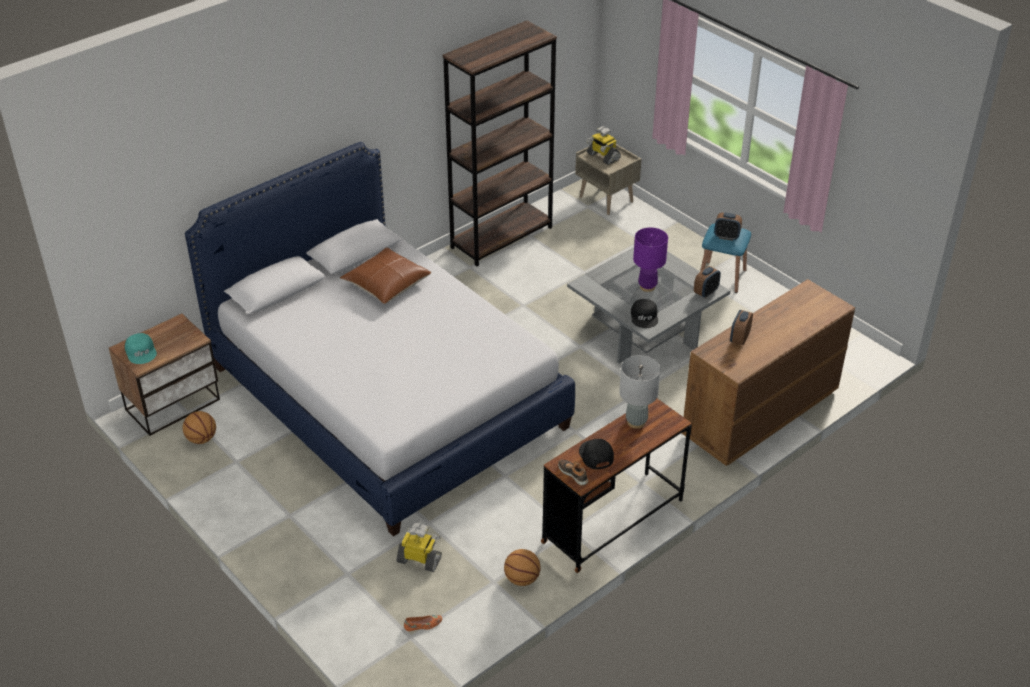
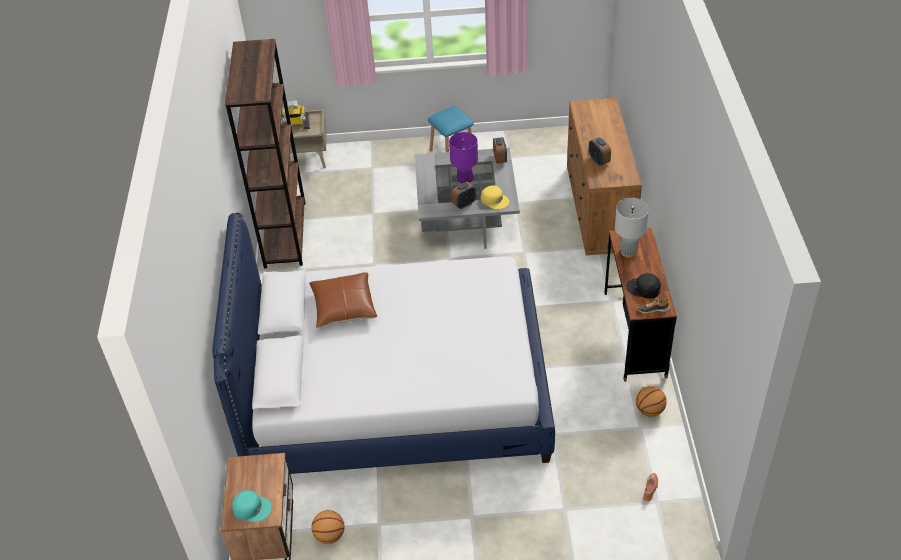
camera: 50 degrees left, 5 degrees up
(420, 559) = (585, 458): toy robot -> none
(644, 317) = (495, 200): black cap -> yellow cap
(726, 236) = (453, 118): alarm clock -> alarm clock (464, 204)

